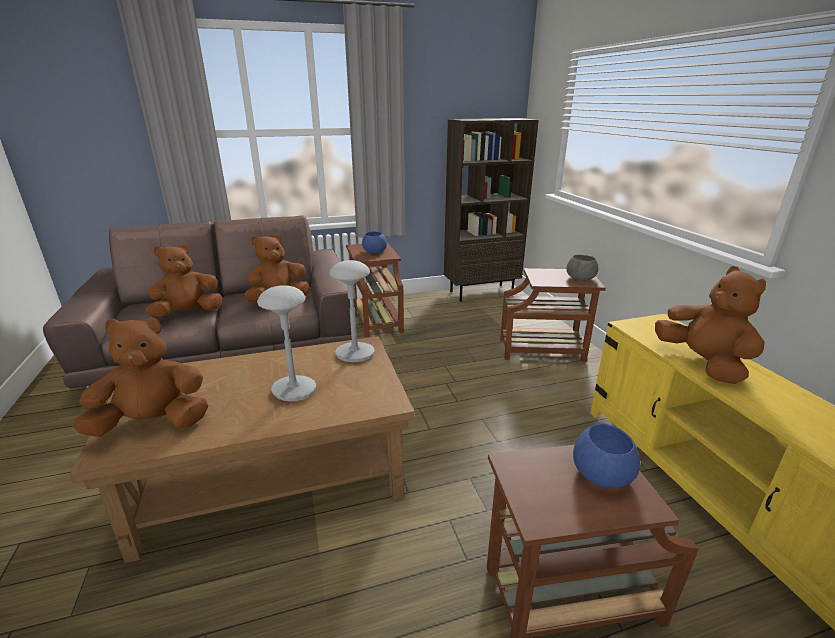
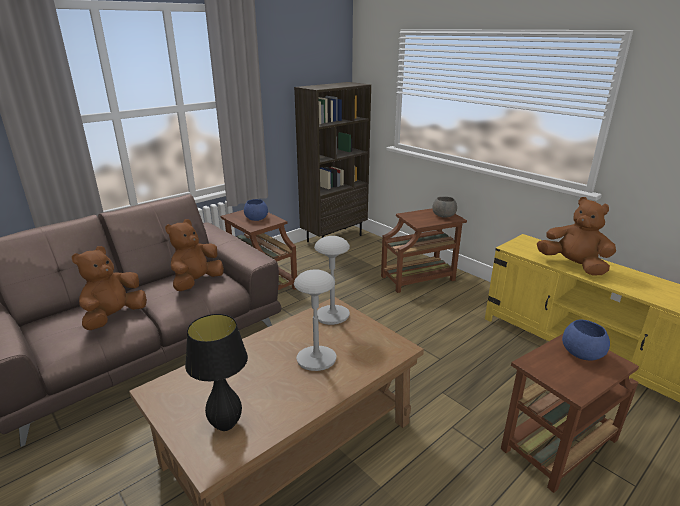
camera: 25 degrees left, 0 degrees up
(154, 423) = (225, 425): brown plush toy -> black table lamp

